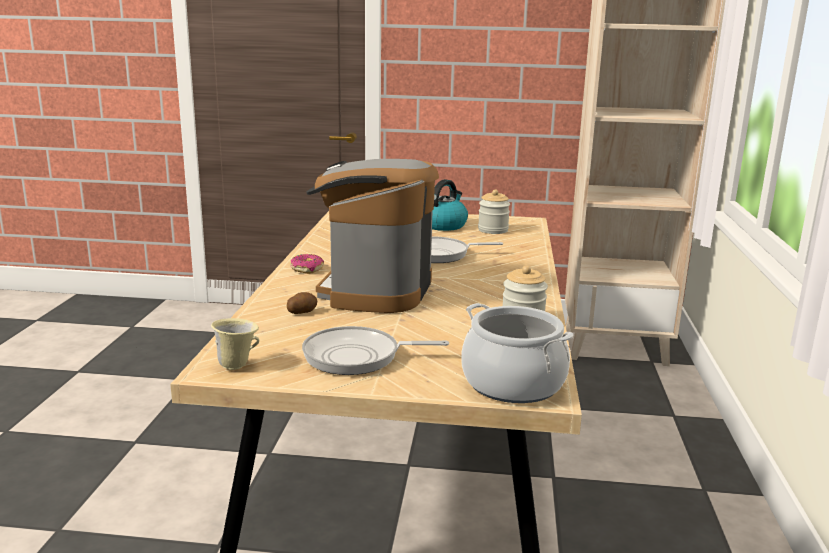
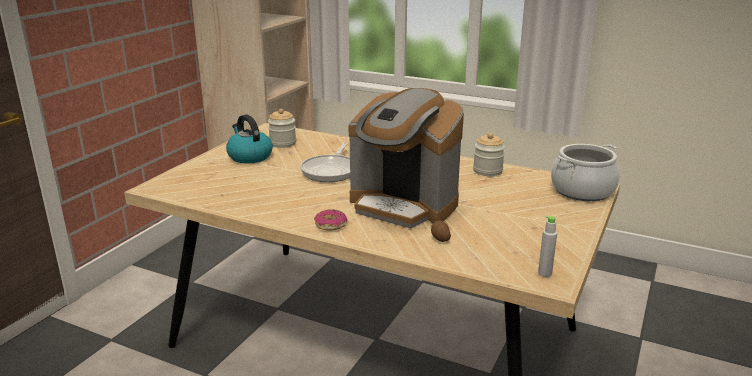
camera: 70 degrees left, 5 degrees up
(237, 365) = (545, 273): beige mug -> grey bottle
(357, 357) = (536, 228): frying pan -> none

